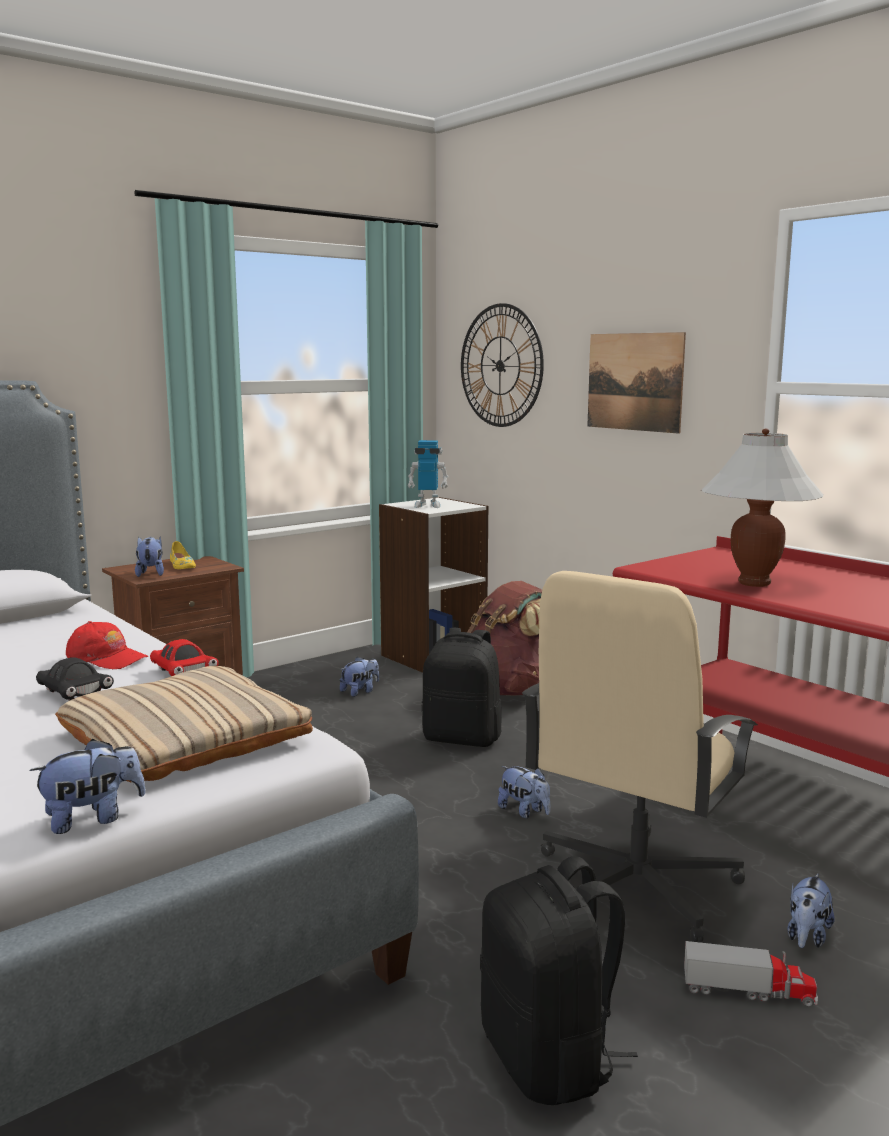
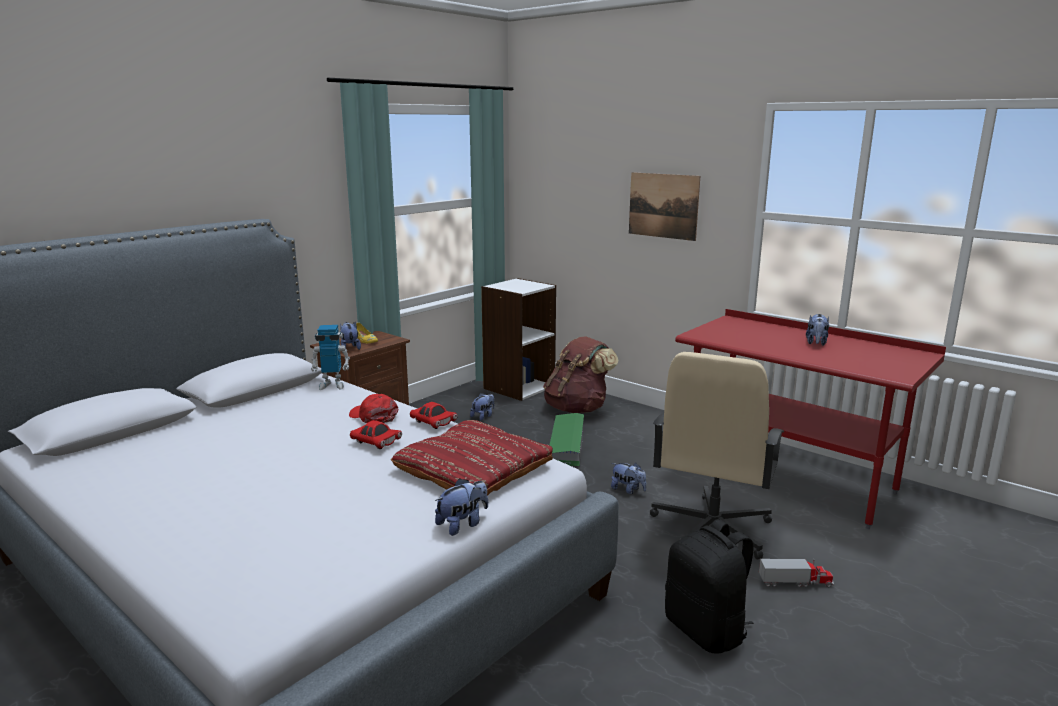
camera: 10 degrees left, 5 degrees up
(74, 693) = (376, 443): black toy car -> red toy car
(106, 659) = (373, 416): red cap -> red cap turned 150 degrees counterclockwise
(185, 737) = (473, 468): beige pillow -> red pillow
(428, 505) = (516, 286): toy robot -> toy robot (332, 385)
(462, 738) = (567, 444): black backpack -> green storage box
(500, 365) = (561, 189): wall clock -> none
(754, 583) = (765, 344): white table lamp -> none
(807, 936) = (815, 549): plush toy -> plush toy (816, 343)

